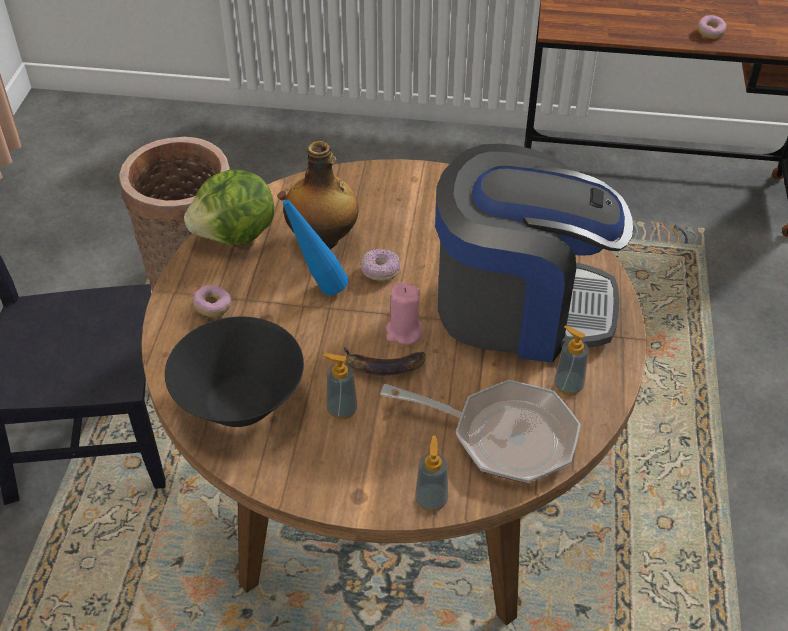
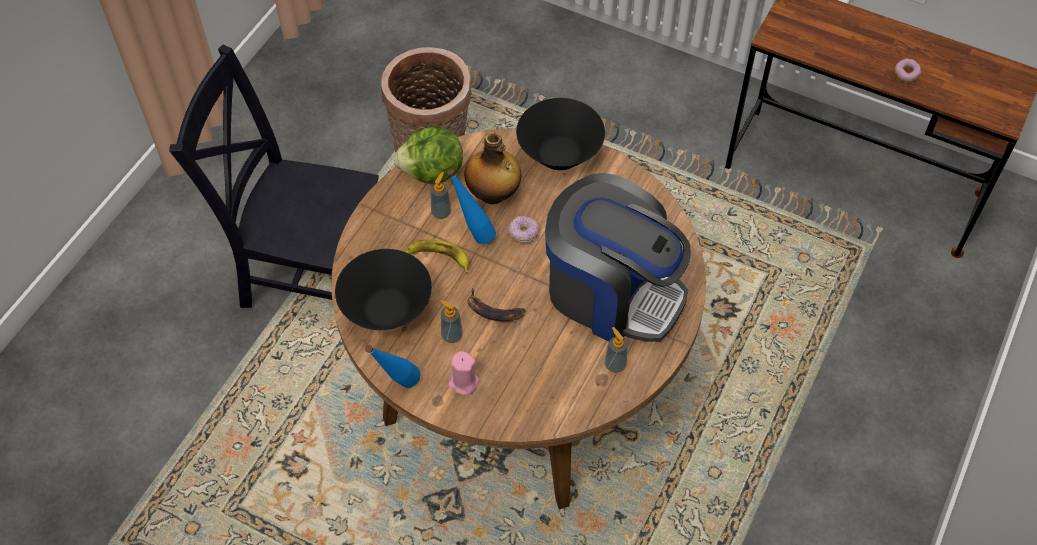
camera: 20 degrees right, 10 degrees up
(213, 307) = (395, 229): donut -> none
(283, 325) = (438, 257): none -> banana
(294, 493) = (397, 385): none -> blue bottle
(384, 181) = (560, 154): none -> black bowl
(404, 332) = (519, 288): pink candle -> pink candle (463, 382)
(431, 500) = (483, 418): soap dispenser -> soap dispenser (441, 212)
(503, 436) = (552, 388): frying pan -> none

